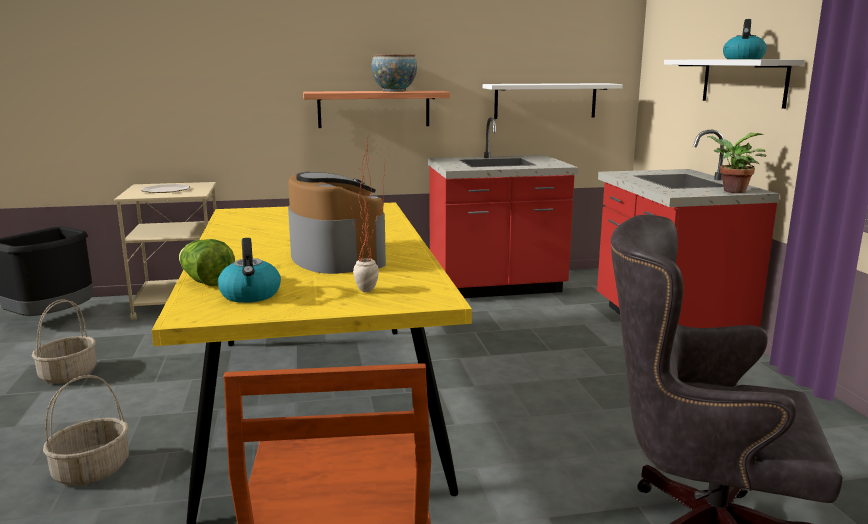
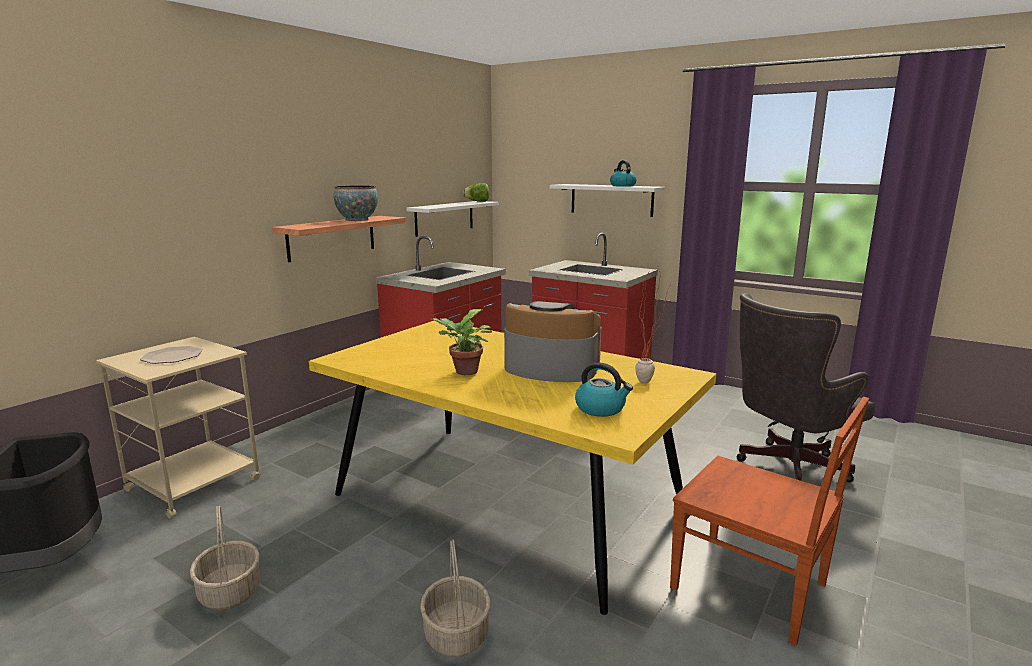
camera: 45 degrees left, 0 degrees up
(206, 282) = (542, 412): lettuce -> lettuce (477, 201)
(731, 191) = (636, 272): potted plant -> potted plant (463, 372)

